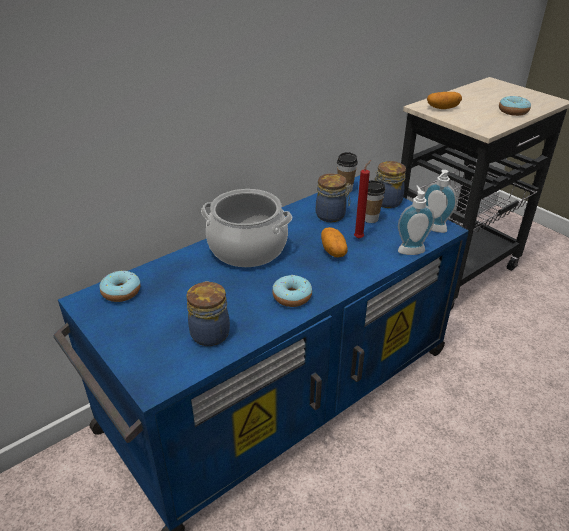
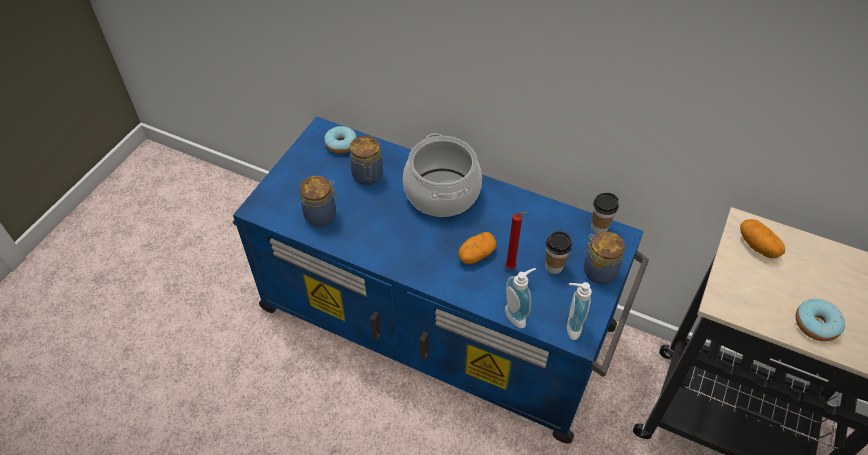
camera: 65 degrees right, 15 degrees up
(292, 297) = (391, 248): donut -> none
(332, 216) = (537, 233): jar -> jar (367, 176)

